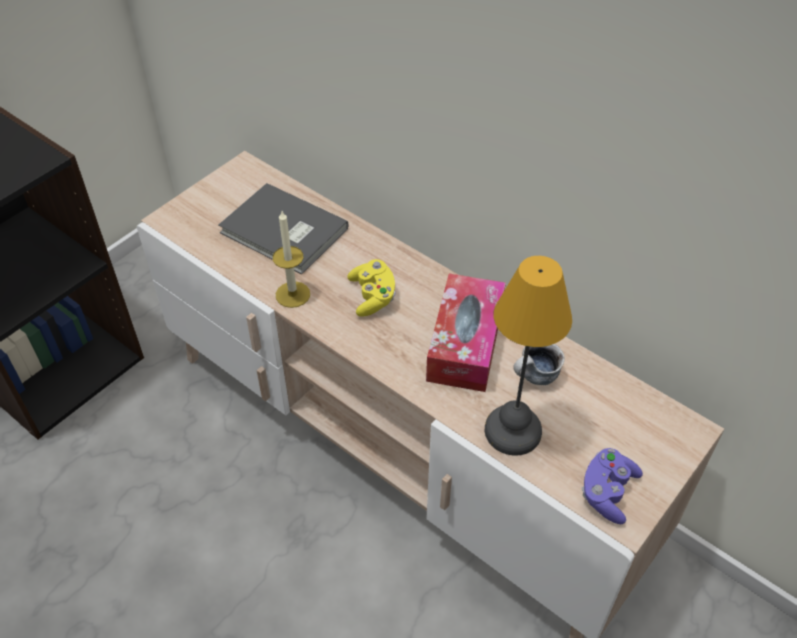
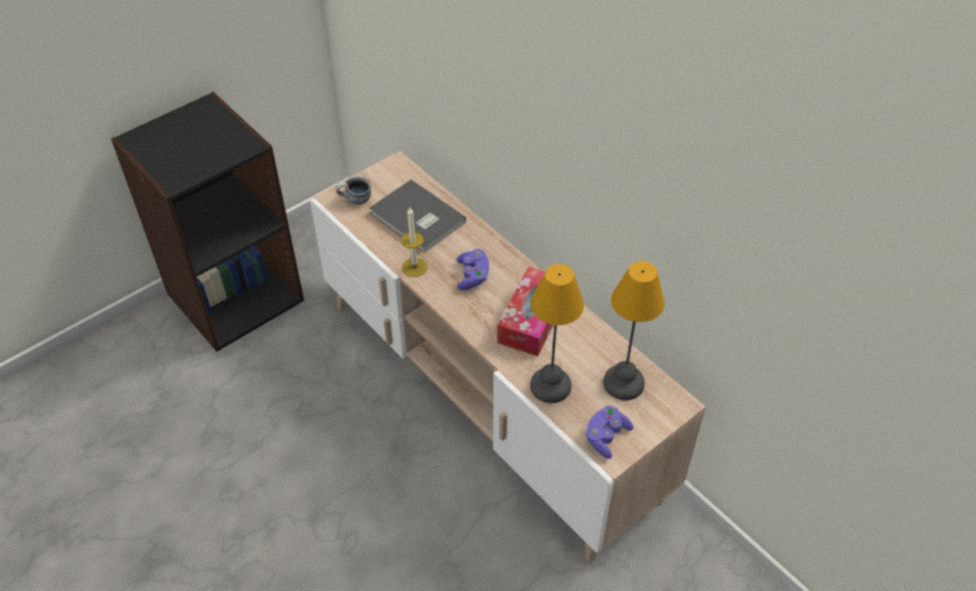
camera: 10 degrees right, 0 degrees up
(372, 296) = (472, 276): yellow game controller -> purple game controller
(534, 378) = (576, 352): mug -> mug (355, 201)
(606, 411) = (622, 382): none -> table lamp

